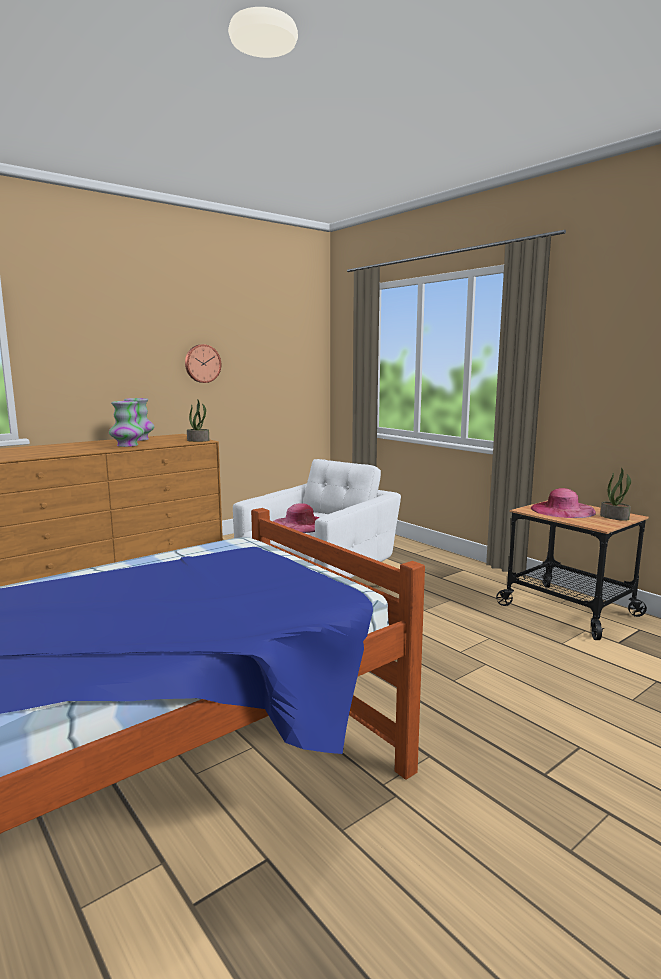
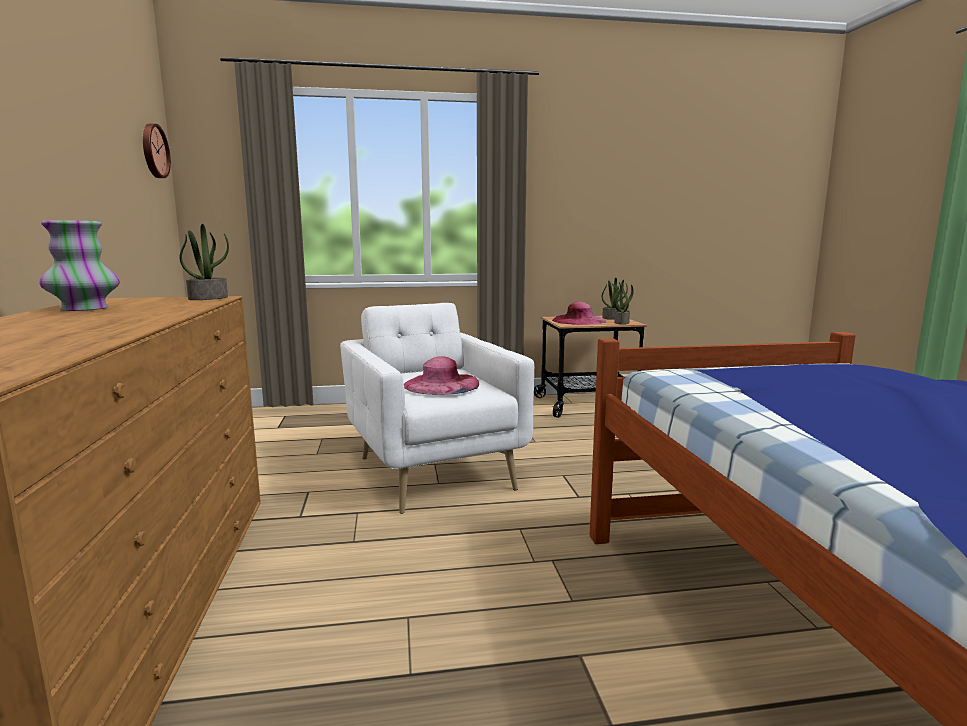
camera: 60 degrees left, 0 degrees up
(127, 445) = (142, 314): vase -> none
(202, 363) = (63, 168): wall clock -> wall clock (153, 151)
(591, 523) = (621, 322): none -> potted plant

